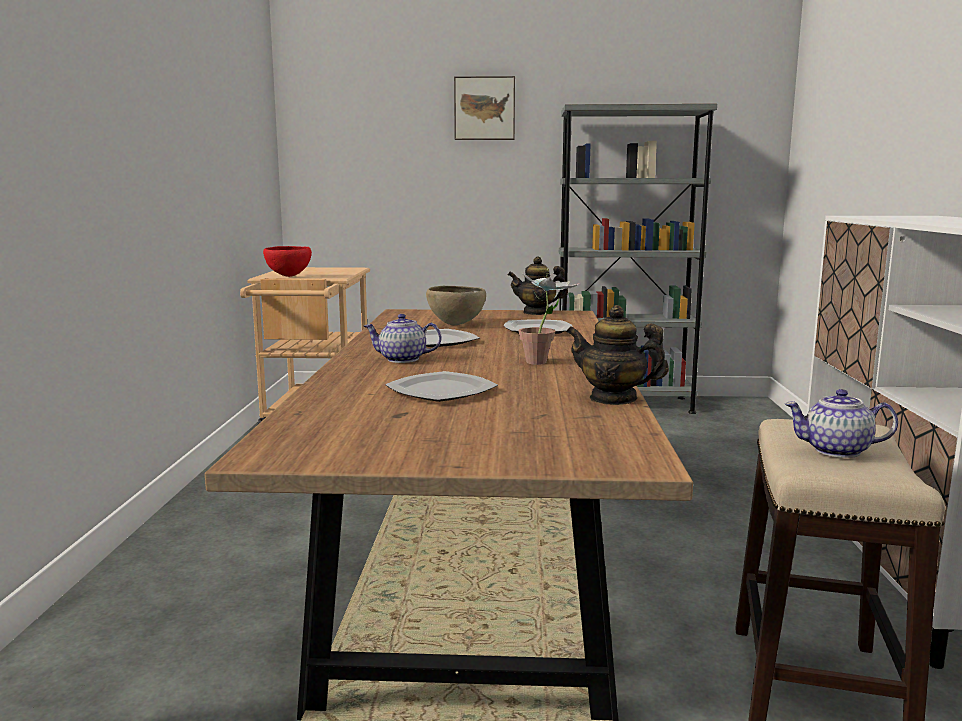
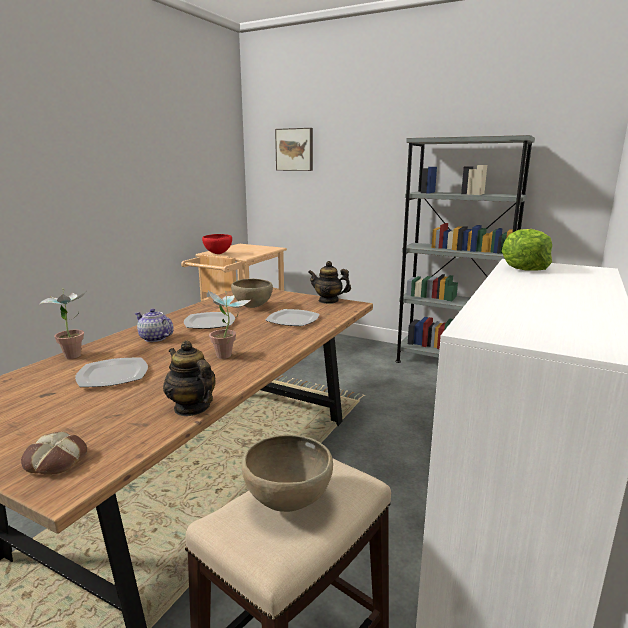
camera: 25 degrees right, 5 degrees up
(324, 382) = (73, 353): none -> potted plant
(484, 108) = (368, 139): picture -> picture (295, 149)
(574, 451) = (55, 461): none -> bread
(836, 450) = (288, 504): teapot -> brown bowl
(871, 216) = (524, 267): none -> lettuce

